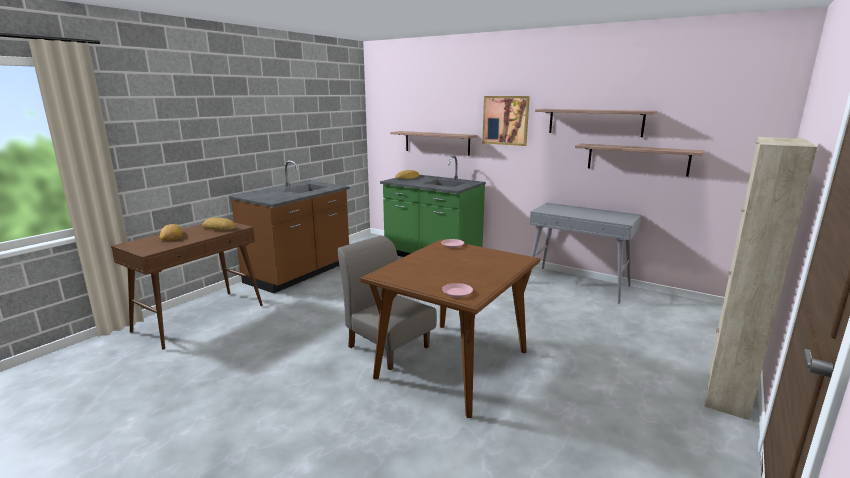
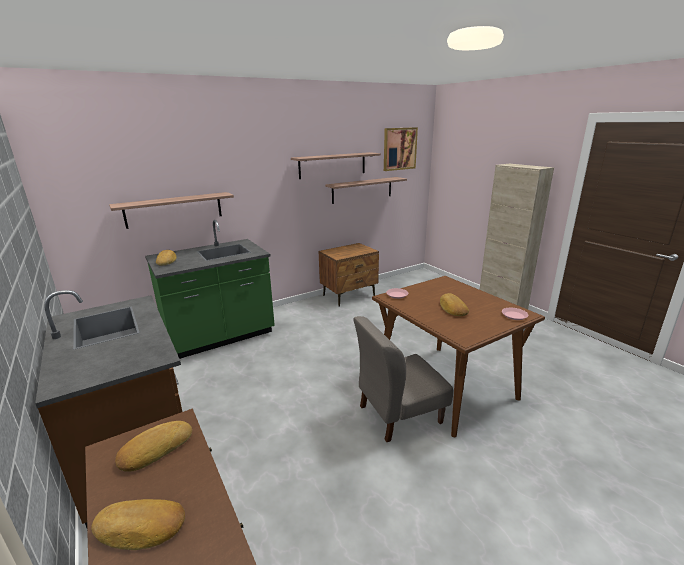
camera: 65 degrees left, 5 degrees up
(445, 266) = (452, 308): none -> bread
(505, 120) = (256, 172): picture -> picture (399, 149)
(578, 284) = (349, 296): grey console table -> brown nightstand

